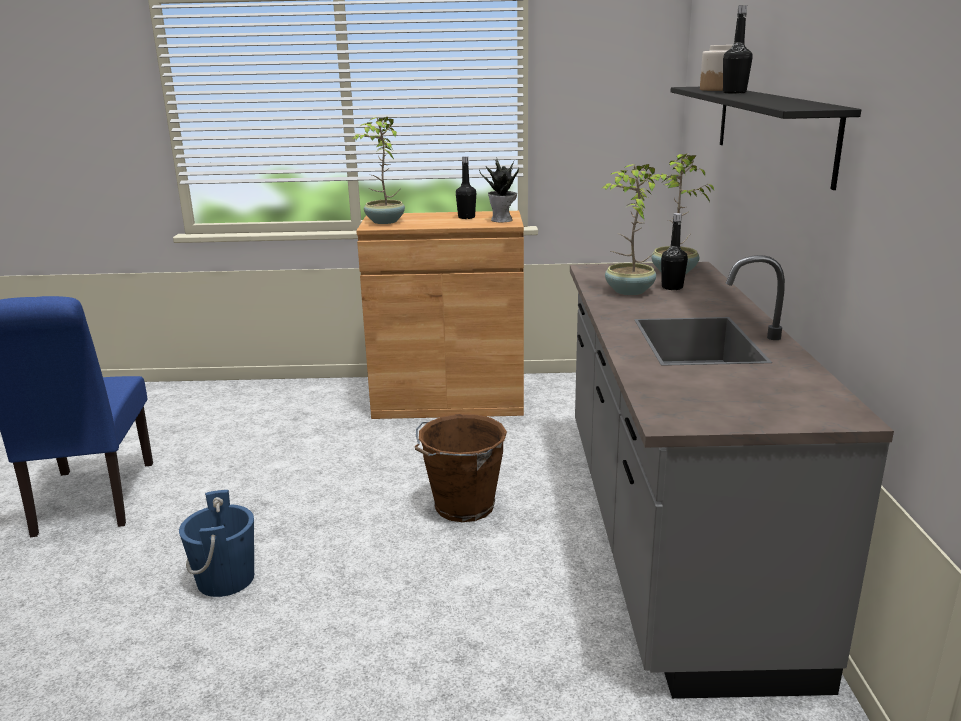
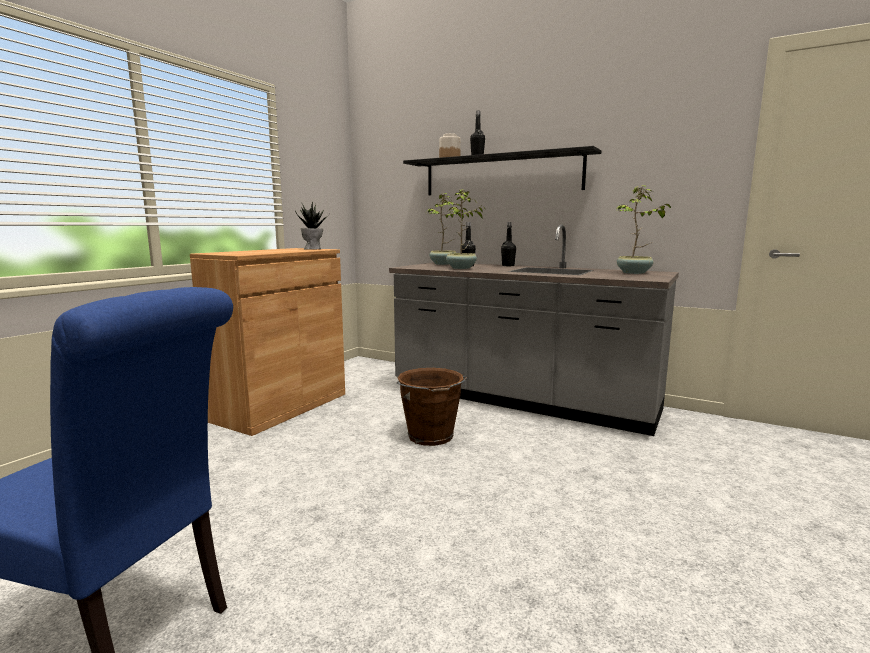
camera: 60 degrees left, 10 degrees down
(226, 579) = (418, 551): blue bucket -> none
(384, 222) = (235, 253): potted plant -> potted plant (634, 273)
(466, 217) = (282, 250): black bottle -> black bottle (508, 266)

